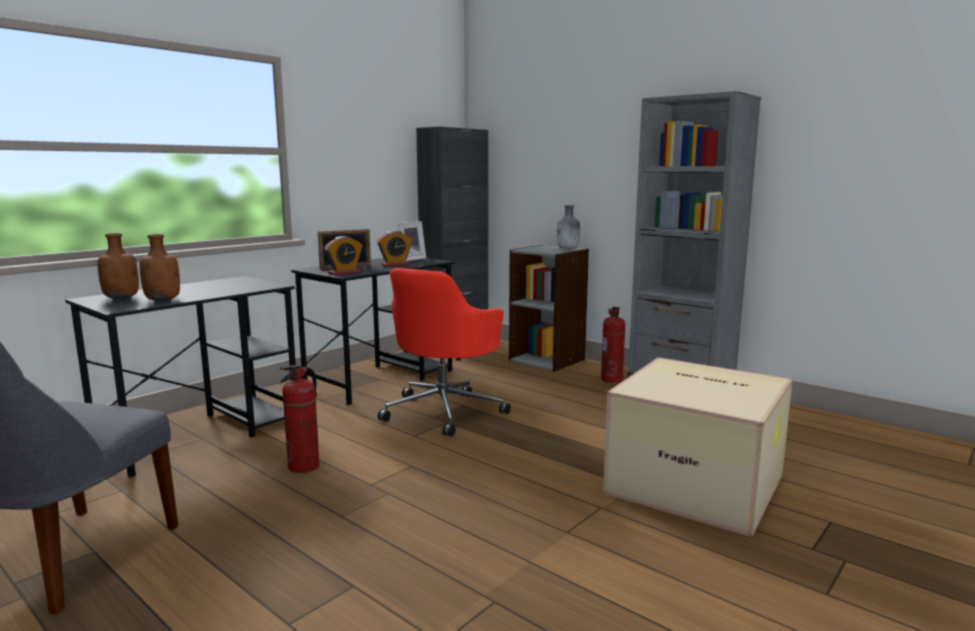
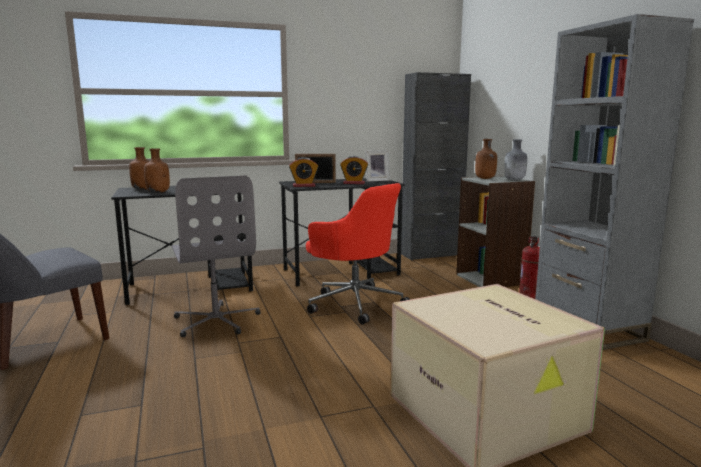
camera: 30 degrees right, 0 degrees up
(304, 466) = (216, 321): fire extinguisher -> grey office chair
(444, 411) = (354, 303): red office chair -> red office chair turned 105 degrees counterclockwise
(537, 249) = (485, 178): none -> brown bottle

